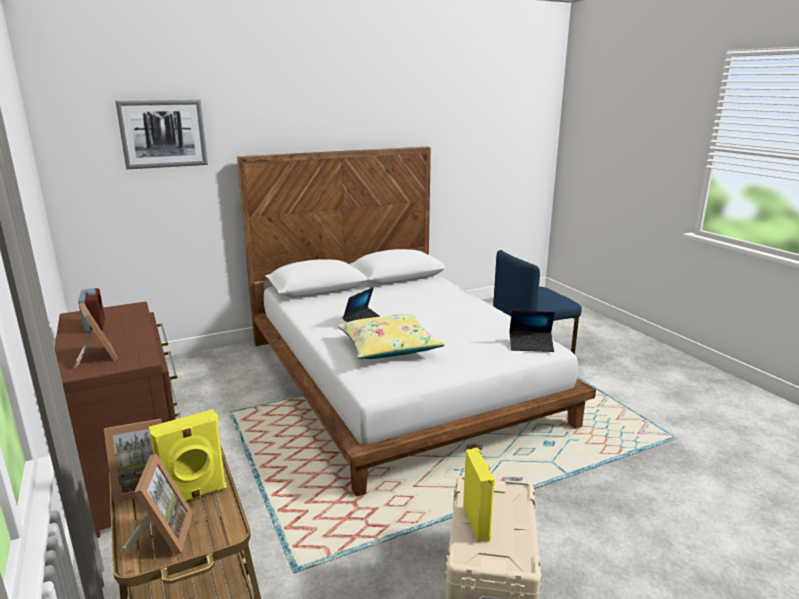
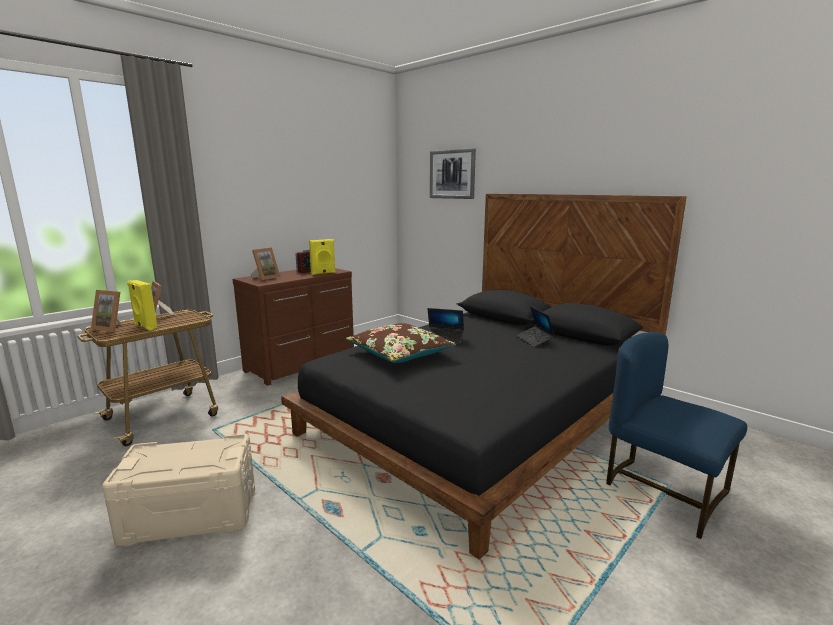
camera: 70 degrees right, 5 degrees down
(162, 536) = (112, 328): picture frame -> picture frame turned 45 degrees clockwise
(388, 347) = (400, 353): yellow pillow -> brown pillow
(399, 379) = (483, 417): white bed -> black bed
(477, 523) = (183, 451): yellow speaker -> yellow speaker (323, 273)
(531, 345) = (464, 413): laptop -> laptop (534, 340)

